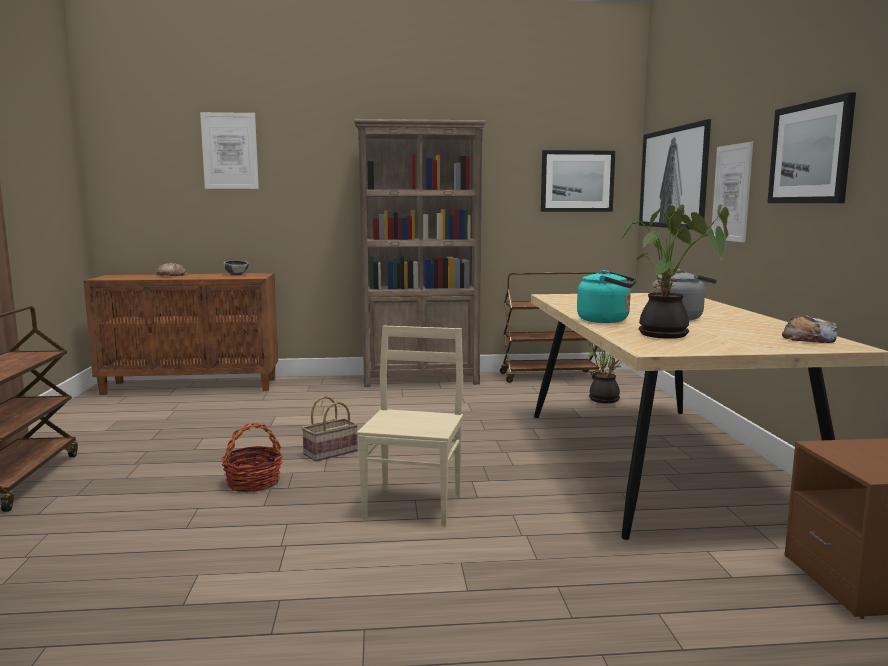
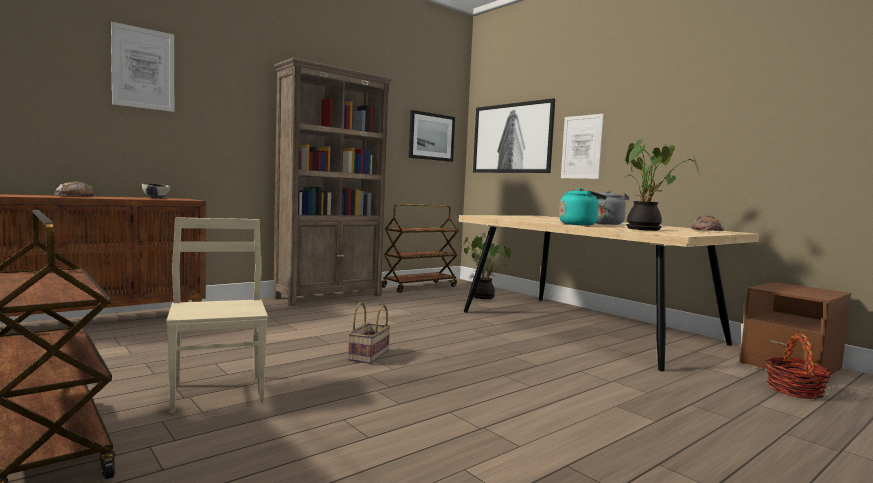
camera: 35 degrees left, 5 degrees down
(253, 483) = (351, 389): basket -> basket (795, 390)
(415, 505) = (511, 378): beige chair -> beige chair (219, 392)
(810, 153) = (663, 121): picture -> none

